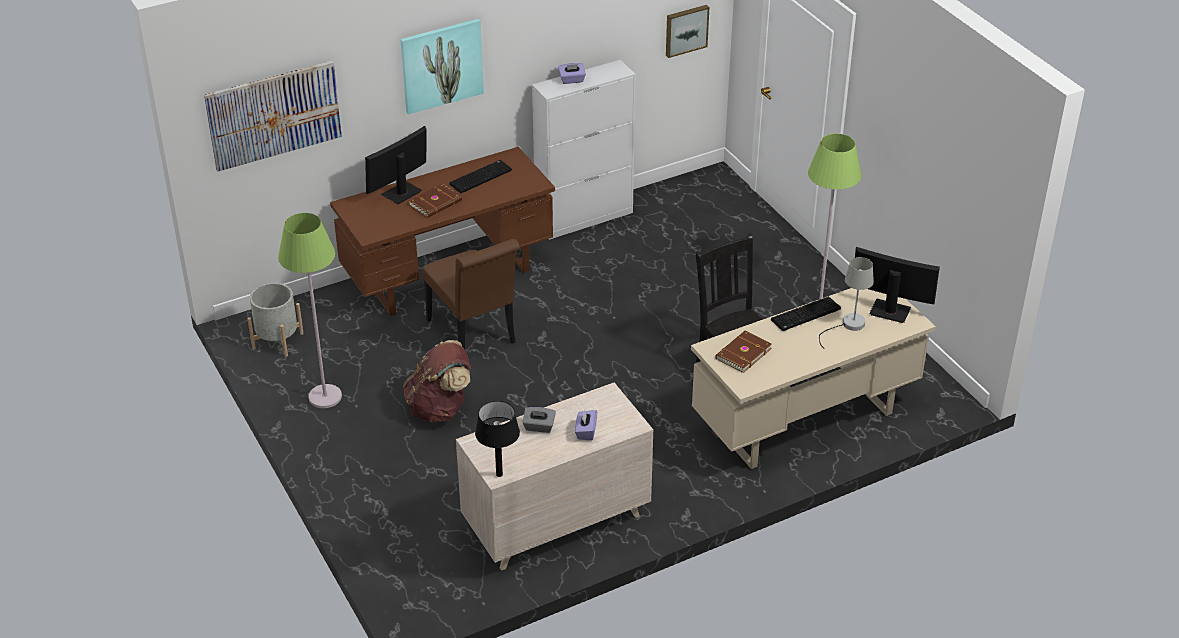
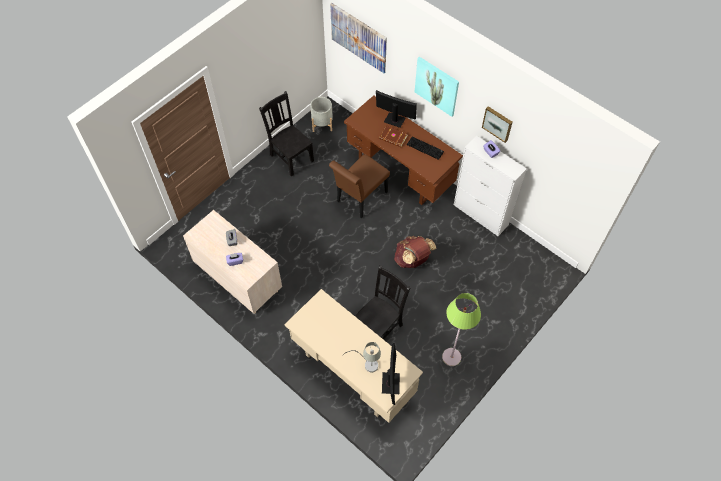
camera: 70 degrees right, 20 degrees up
(325, 397) = (290, 157): green floor lamp -> black chair
(440, 408) = (300, 204): brown backpack -> brown backpack (412, 260)
(499, 474) = (194, 235): black table lamp -> none
(686, 30) = (572, 191): picture -> picture (497, 123)
(742, 353) = (323, 315): brown book -> none
(805, 315) = (368, 339): keyboard -> none

